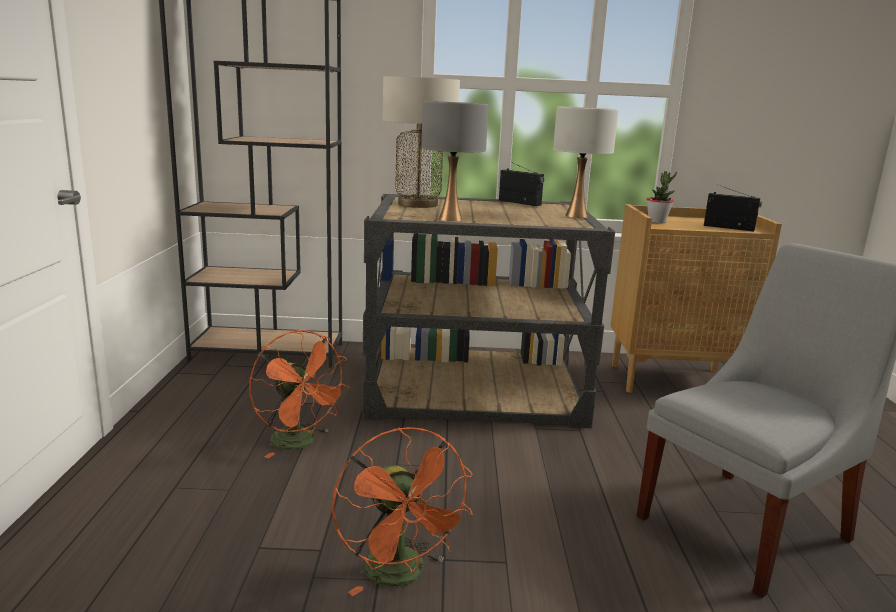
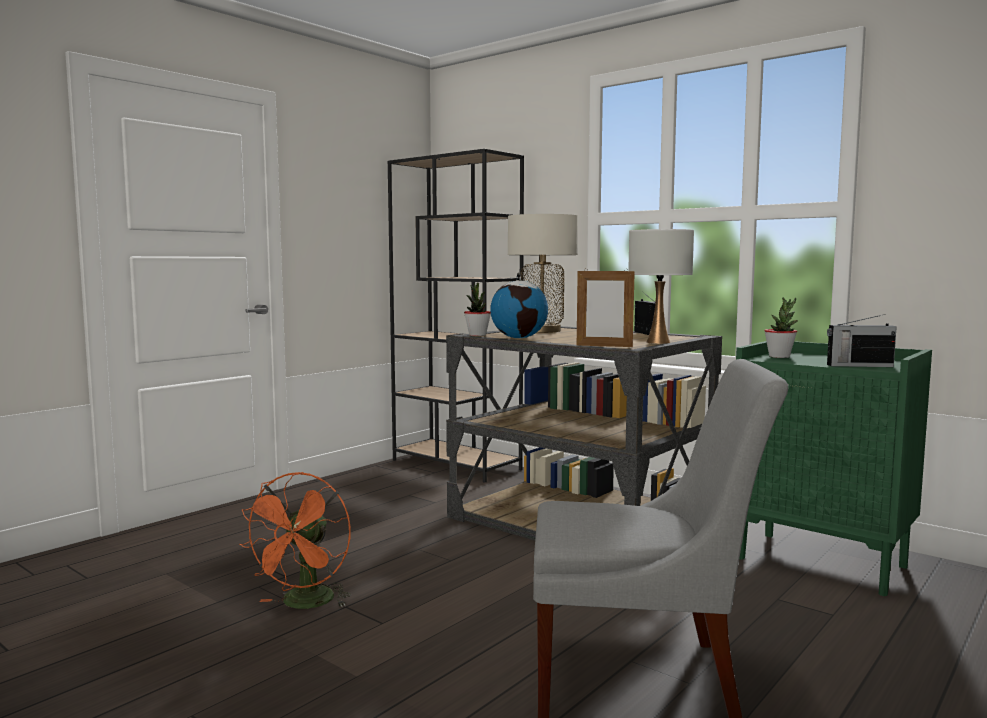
camera: 40 degrees right, 10 degrees down
(300, 443) = (377, 520): orange fan -> none
(395, 217) = (477, 335): none -> potted plant
(450, 219) = (519, 338): grey table lamp -> globe
(563, 226) = (604, 346): none -> picture frame
(674, 380) = (822, 562): brown cabinet -> green cabinet
(730, 228) = (858, 365): radio -> radio turned 120 degrees clockwise

